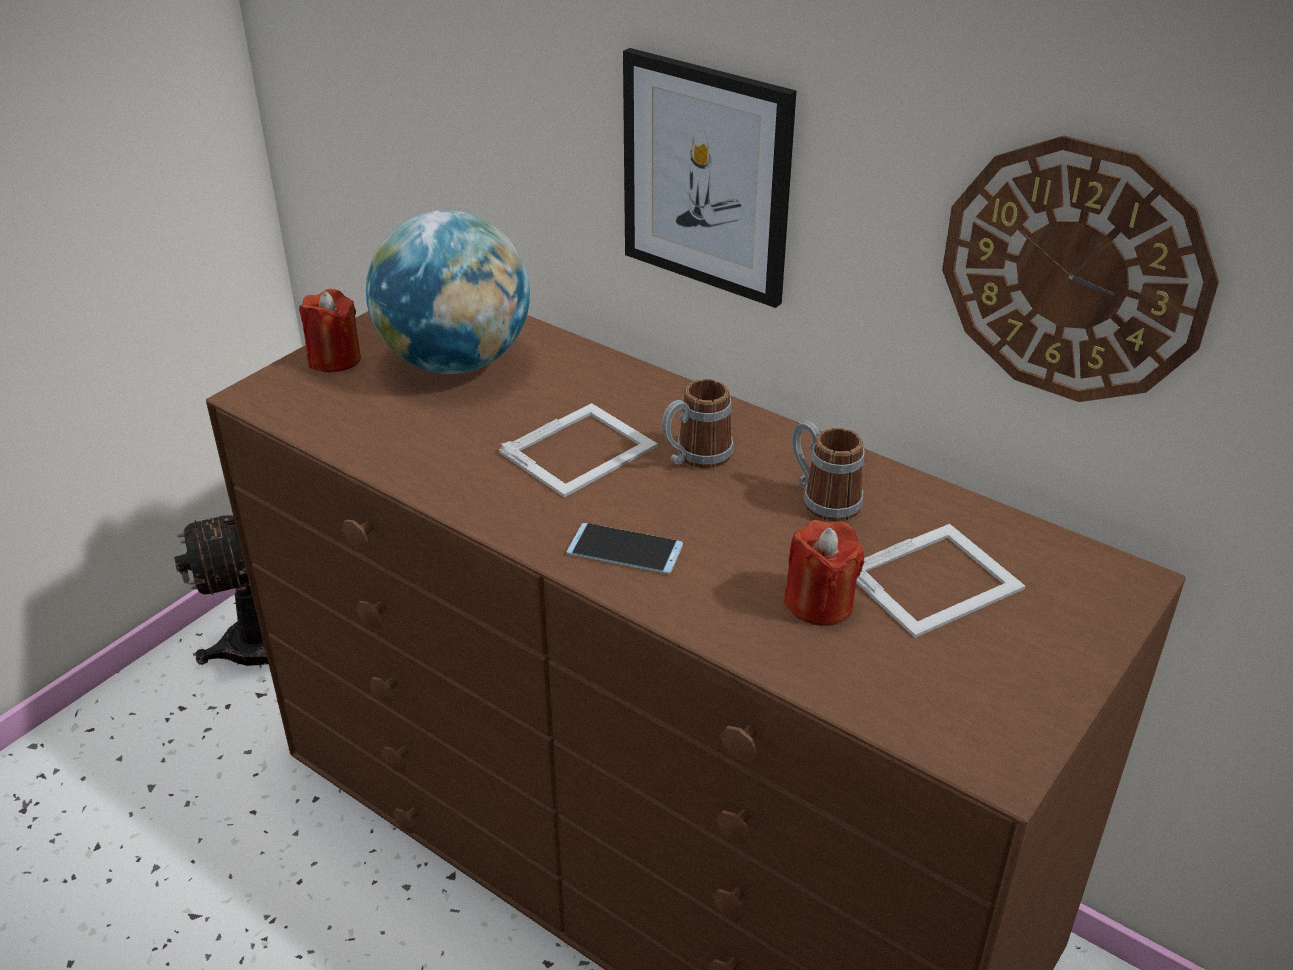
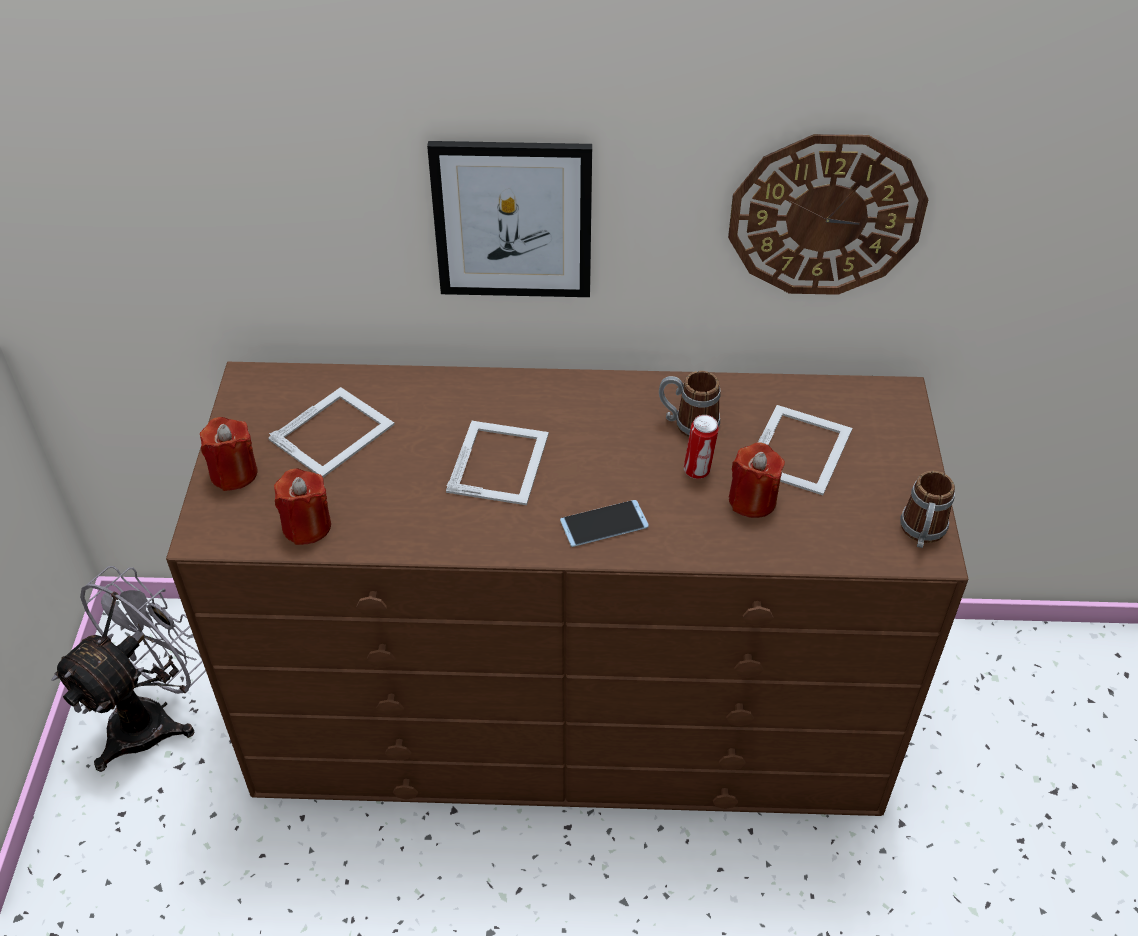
camera: 35 degrees left, 10 degrees up
(344, 425) = (307, 526): none -> red candle
(455, 362) = (333, 431): globe -> picture frame
(695, 457) = (581, 430): mug -> mug (921, 533)
(785, 547) = (698, 471): none -> can

